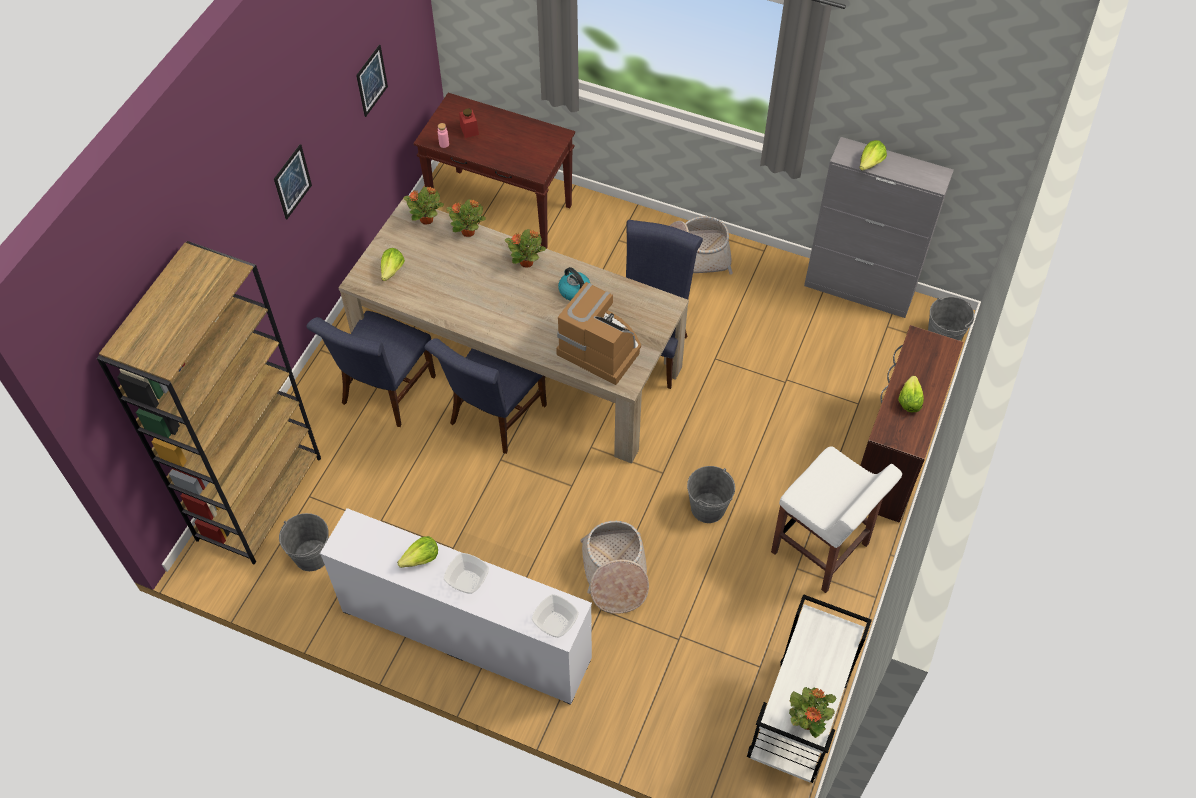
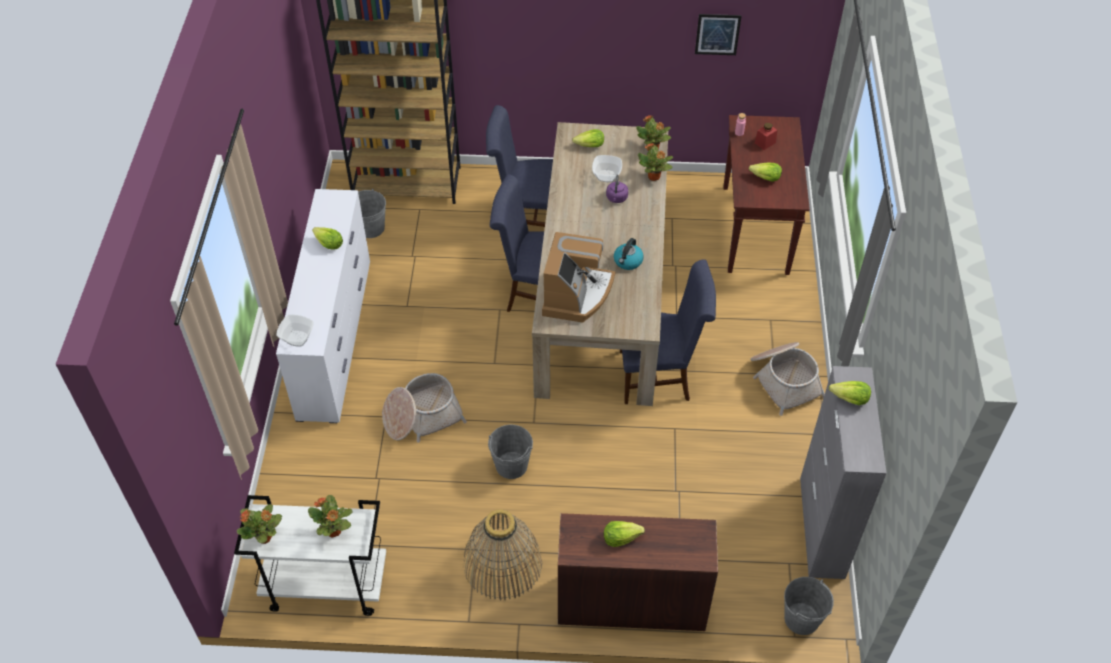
camera: 70 degrees right, 5 degrees down
(292, 182) = (582, 25): picture -> none
(467, 581) = (318, 276): bowl -> bowl (607, 176)
(483, 272) = (616, 198): none -> purple kettle
(517, 147) = (765, 178): none -> lettuce
(527, 262) = (642, 222): potted plant -> potted plant (334, 531)
(821, 549) = (502, 564): white stool -> basket

